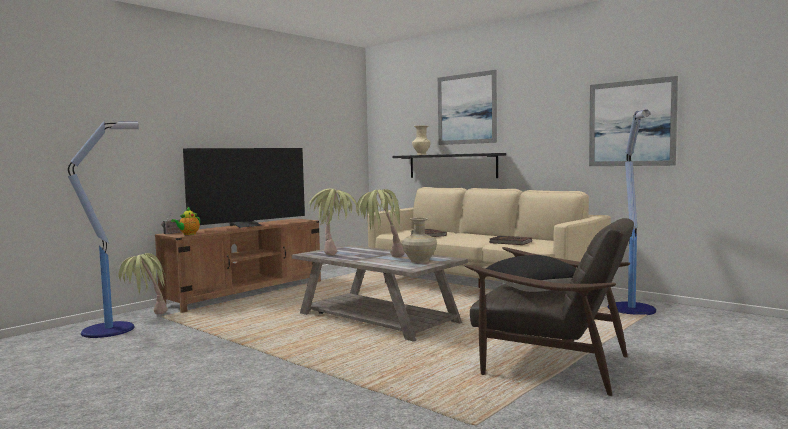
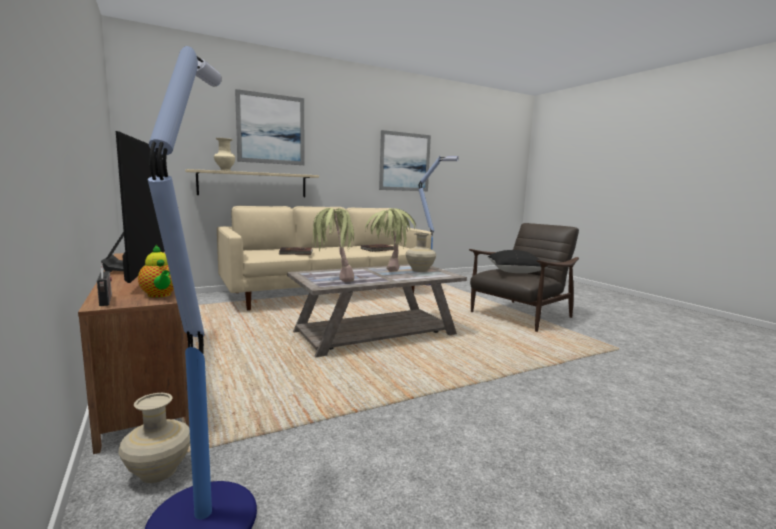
camera: 70 degrees left, 5 degrees up
(145, 317) = (158, 471): potted plant -> beige vase
(452, 166) = (253, 184): black shelf -> beige shelf

